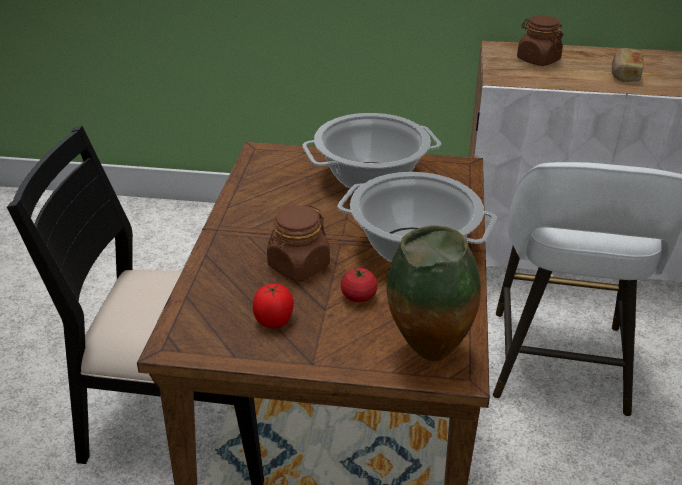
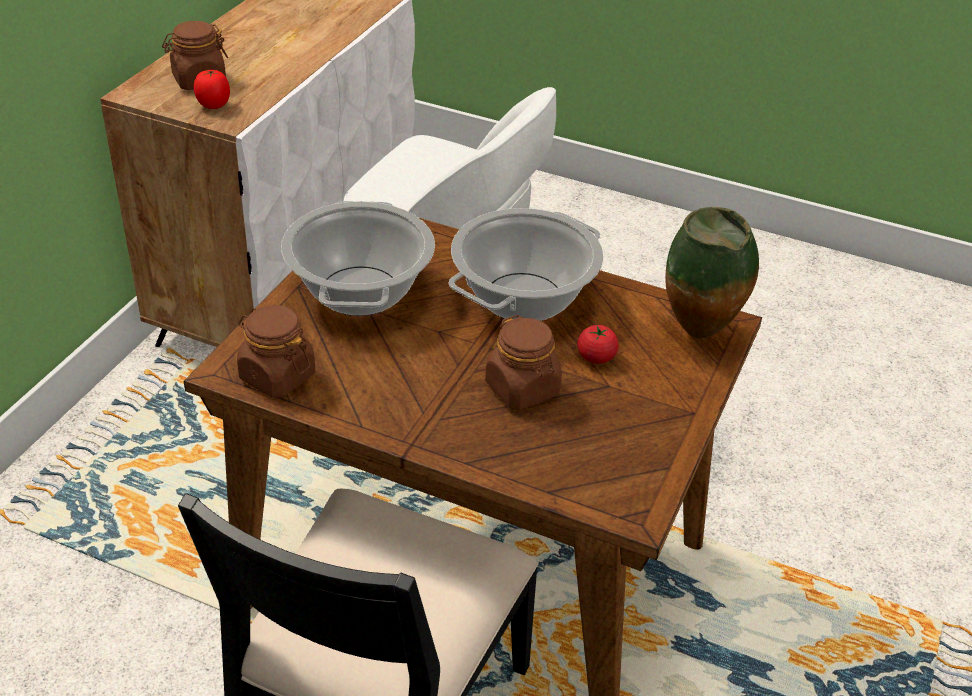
camera: 75 degrees left, 5 degrees up
(263, 168) = (277, 376): none -> brown jar
(274, 321) = (618, 427): tomato -> tomato (213, 105)
(625, 75) = (285, 44): bread -> none

